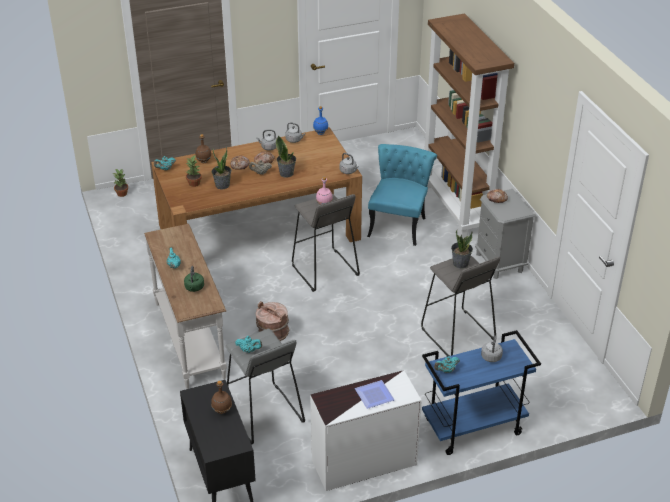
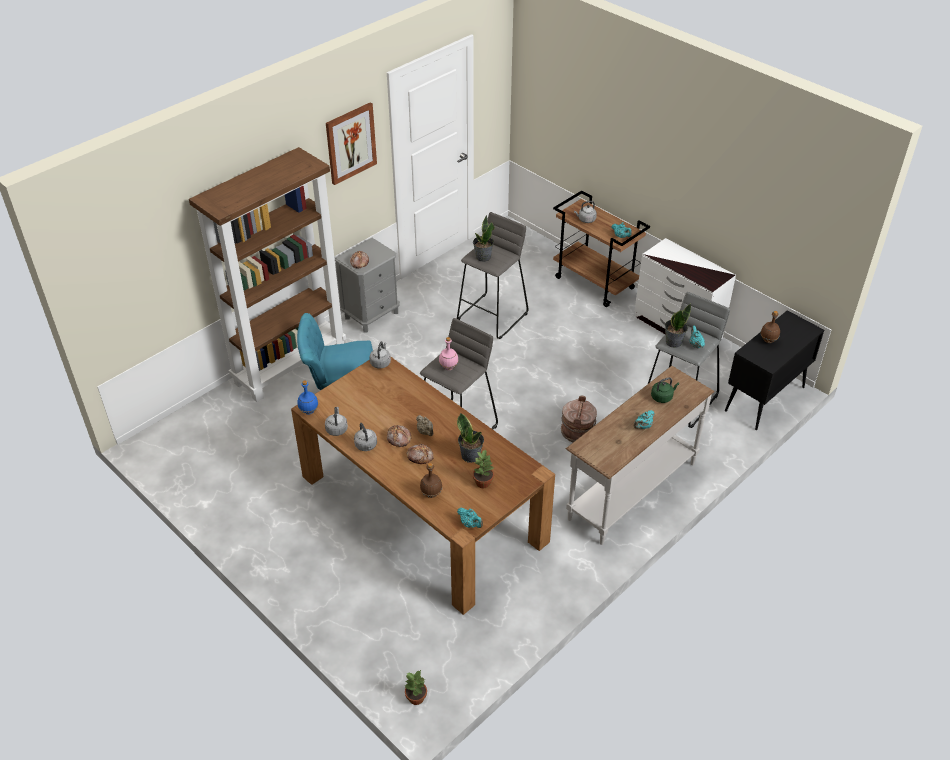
camera: 115 degrees left, 5 degrees up
(286, 173) = (413, 410): potted plant -> potted plant (673, 342)
(373, 396) = (684, 260): plate -> none
(472, 428) = (595, 283): blue cart -> brown cart
(545, 113) = (350, 143): none -> picture

